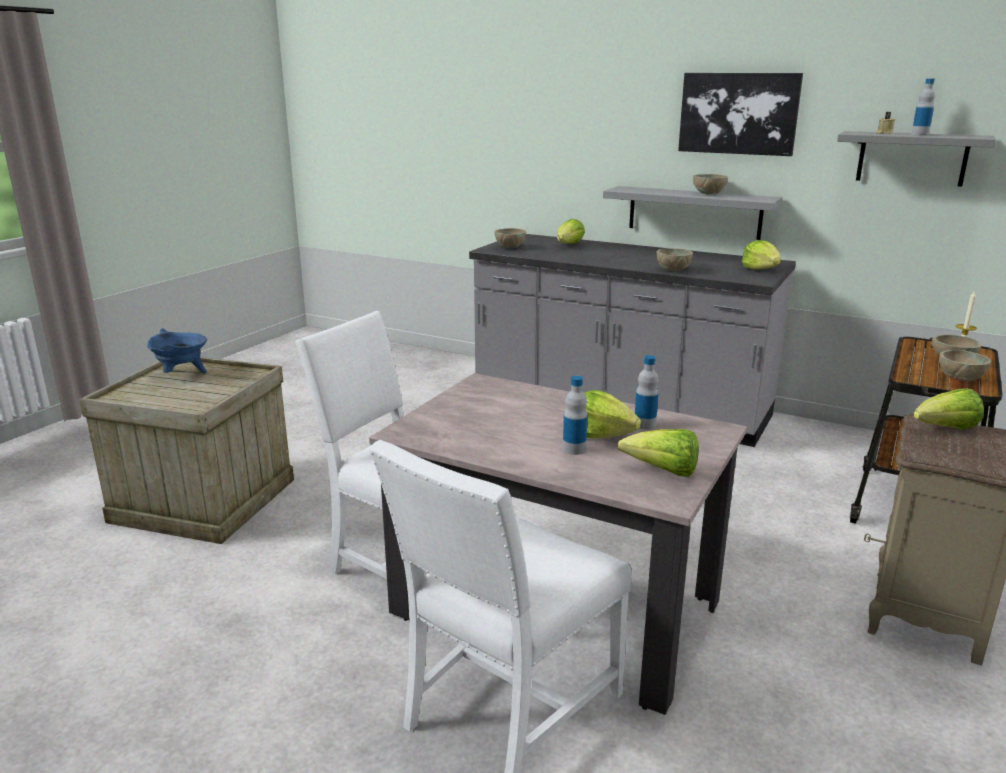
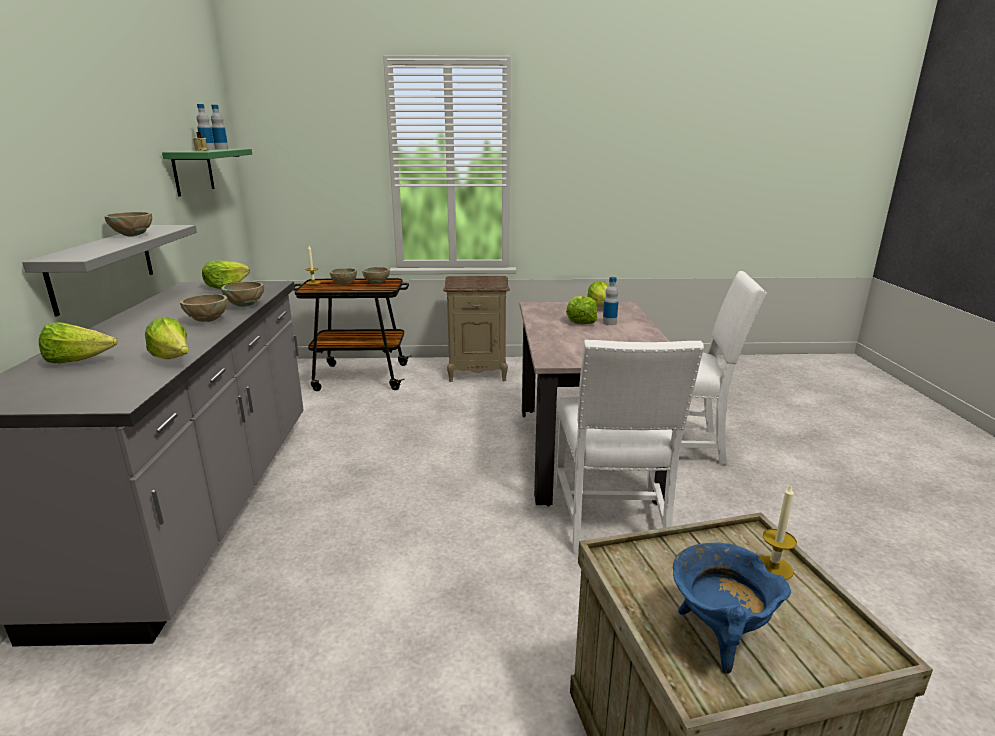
camera: 120 degrees left, 0 degrees up
(175, 402) = (773, 568): none -> candle
(509, 248) = (102, 390): beige bowl -> beige bowl (208, 321)
(644, 424) = (552, 316): bottle -> bottle (221, 149)
(738, 113) = (99, 139): picture -> none
(912, 158) = (193, 171): grey shelf -> green shelf
(945, 429) = (461, 283): lettuce -> lettuce (174, 359)

